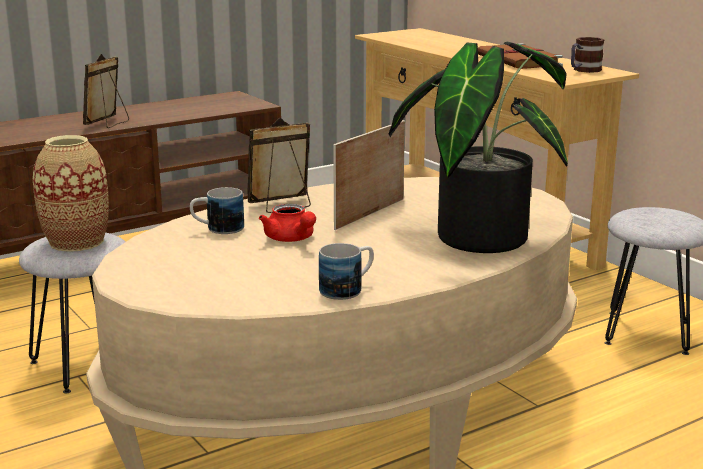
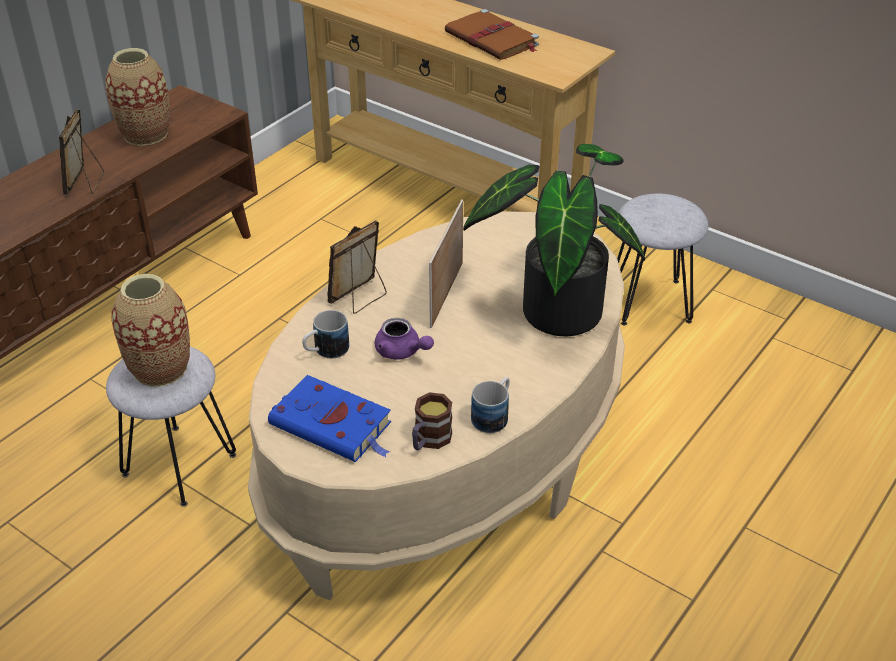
camera: 20 degrees left, 20 degrees up
(178, 271) = (334, 425): none -> blue book
(184, 108) = (145, 134): none -> vase
(291, 239) = (402, 352): red teapot -> purple teapot
(583, 70) = (563, 53): mug -> mug (429, 440)

